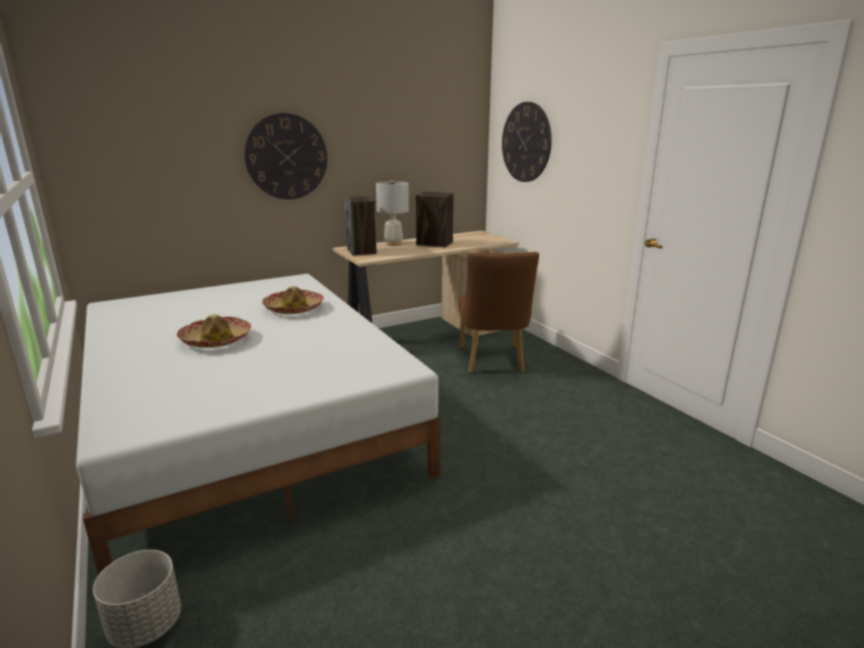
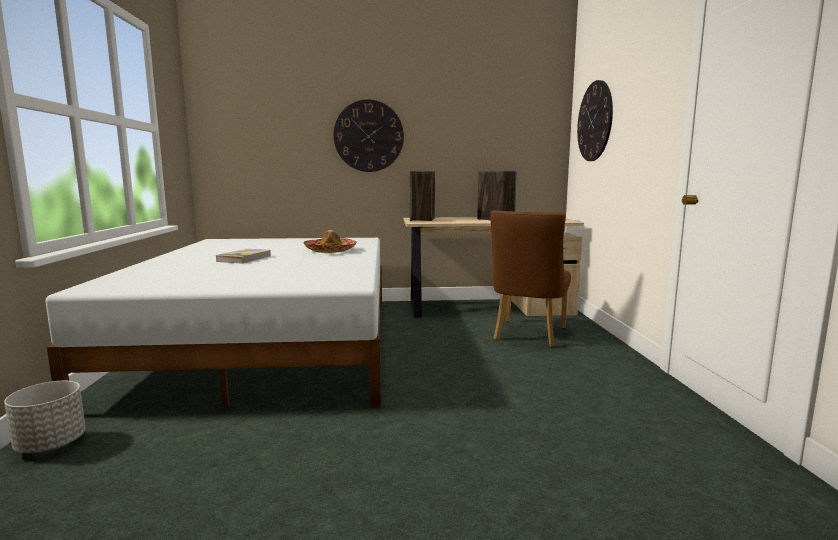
camera: 25 degrees right, 10 degrees down
(216, 340) = (244, 258): hat -> book
(393, 244) = (458, 218): white table lamp -> none

